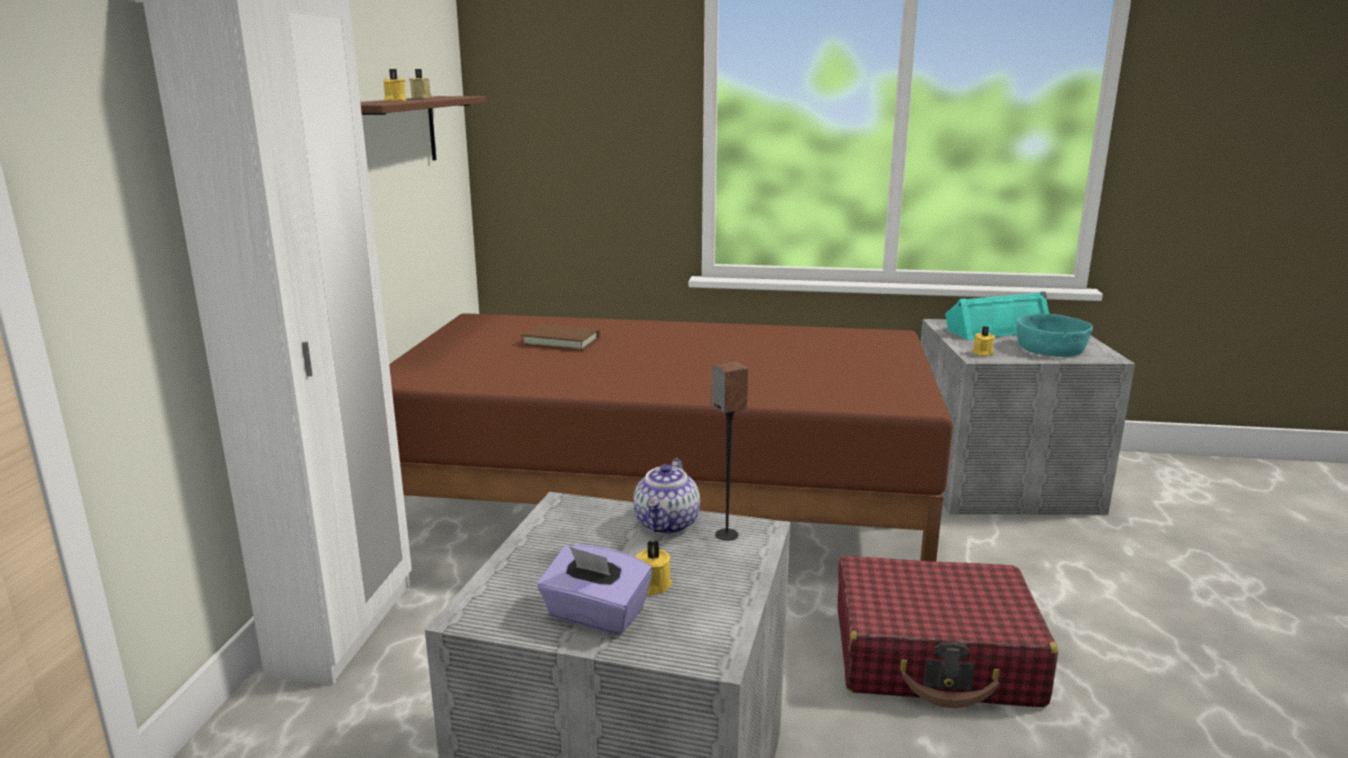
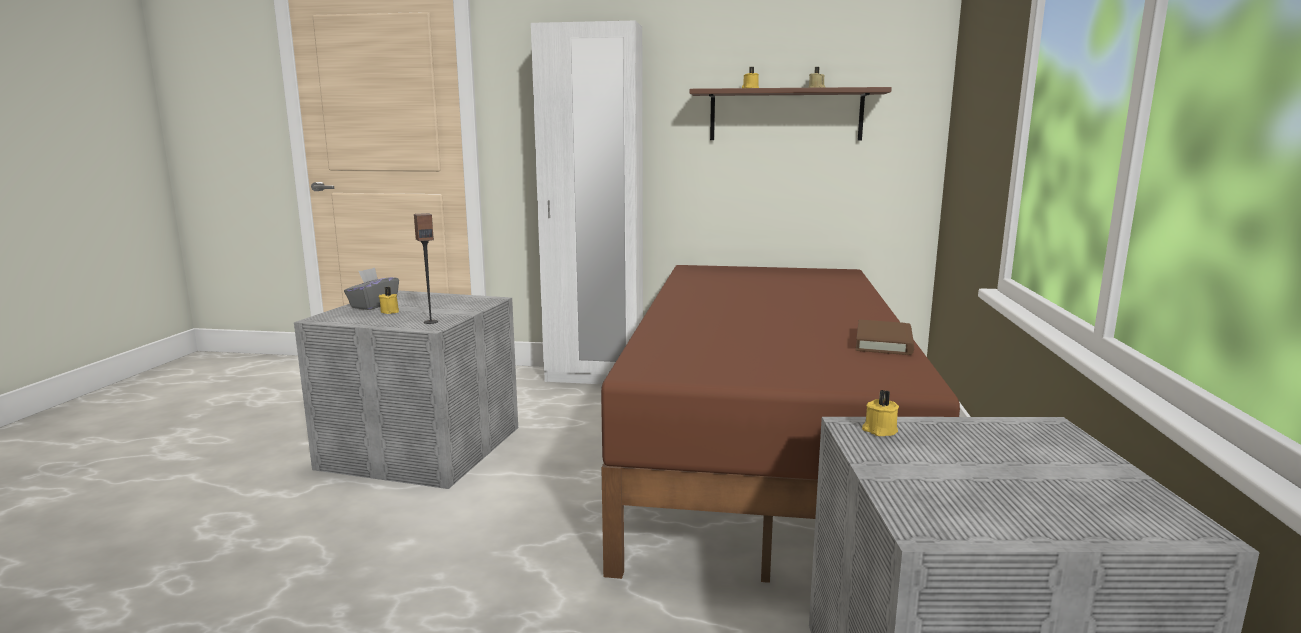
camera: 90 degrees right, 5 degrees down
(561, 341) = (793, 287): brown book -> brown book (884, 342)
(595, 615) = (373, 305): purple tissue box -> grey tissue box
(667, 524) = (453, 313): teapot -> none
(935, 656) = (508, 563): red suitcase -> none
(996, 329) = (1051, 460): turquoise speaker -> none
(1050, 347) = (957, 486): turquoise bowl -> none

